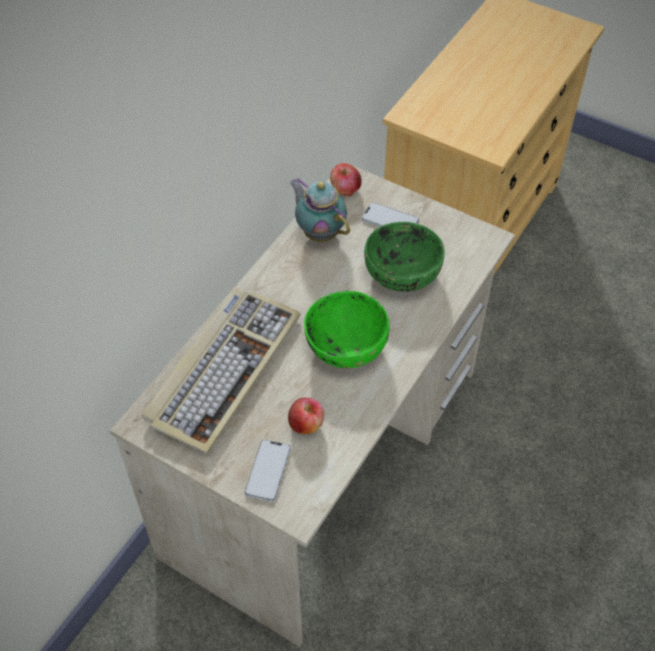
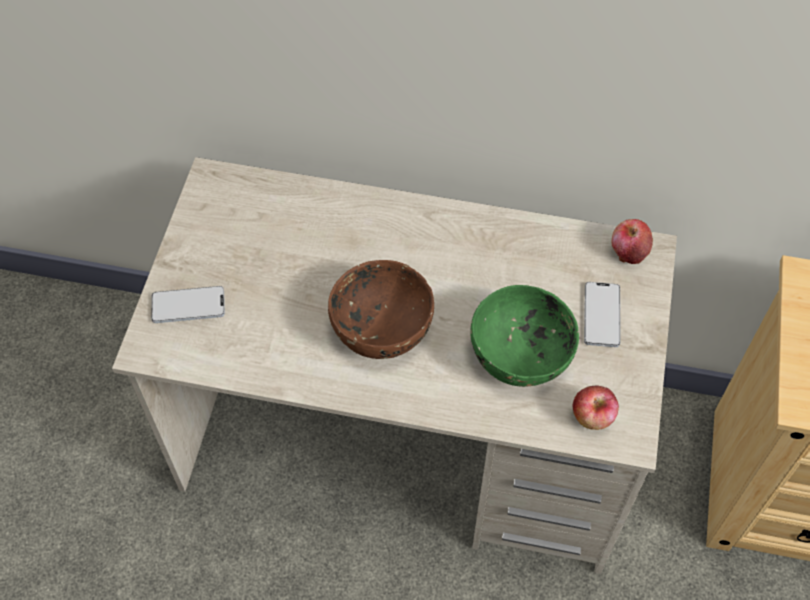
camera: 70 degrees right, 5 degrees up
(223, 368) = (304, 222): keyboard -> none
(306, 424) = (258, 321): apple -> apple (592, 416)
(319, 232) = (541, 247): teapot -> none
(345, 345) = (382, 325): green bowl -> brown bowl

